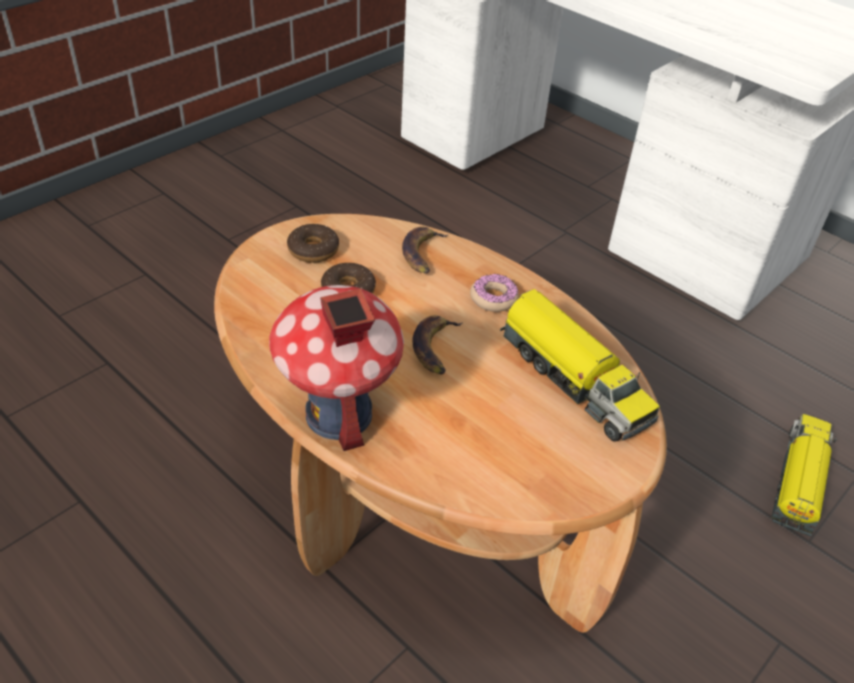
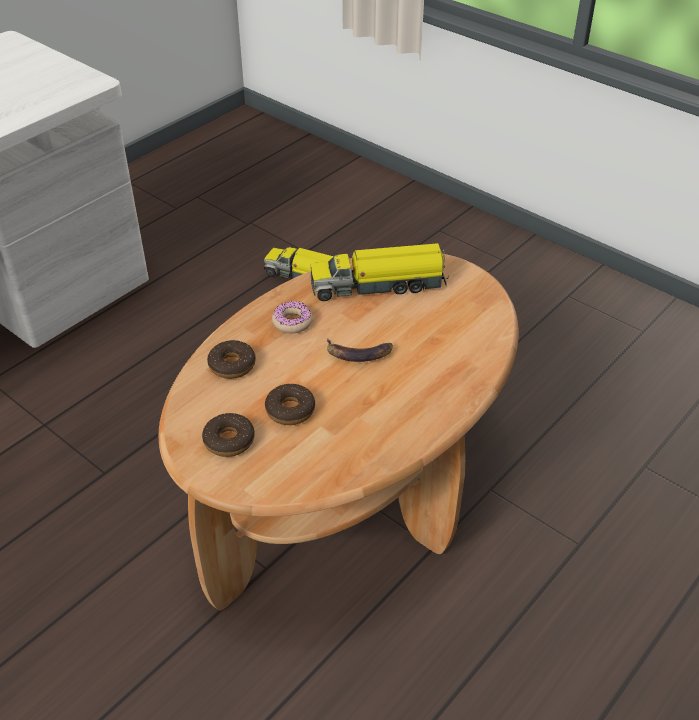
camera: 90 degrees left, 0 degrees up
(338, 415) = (443, 402): toy house -> none
(422, 254) = (232, 365): banana -> donut
(572, 378) = (379, 285): toy truck -> toy truck turned 150 degrees counterclockwise

